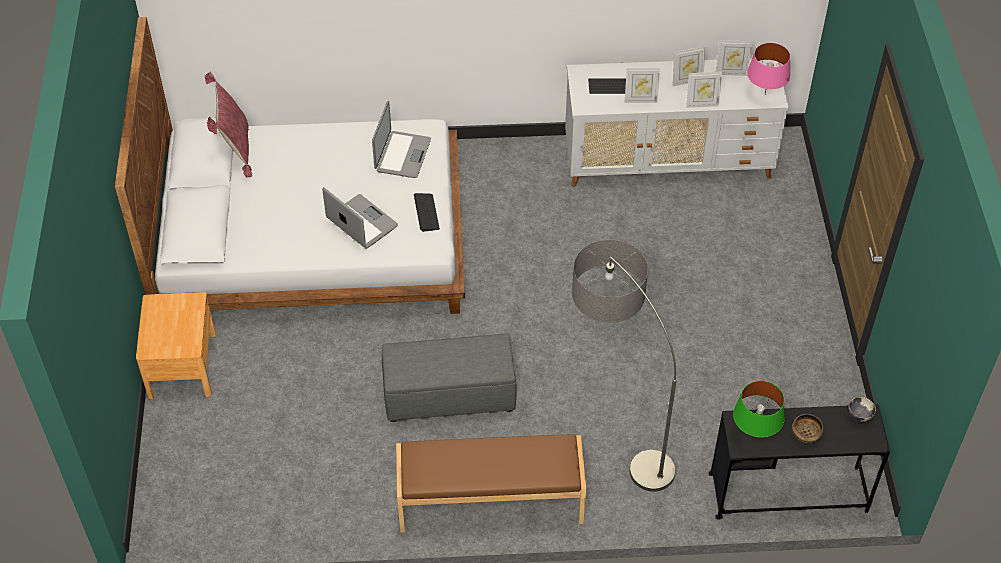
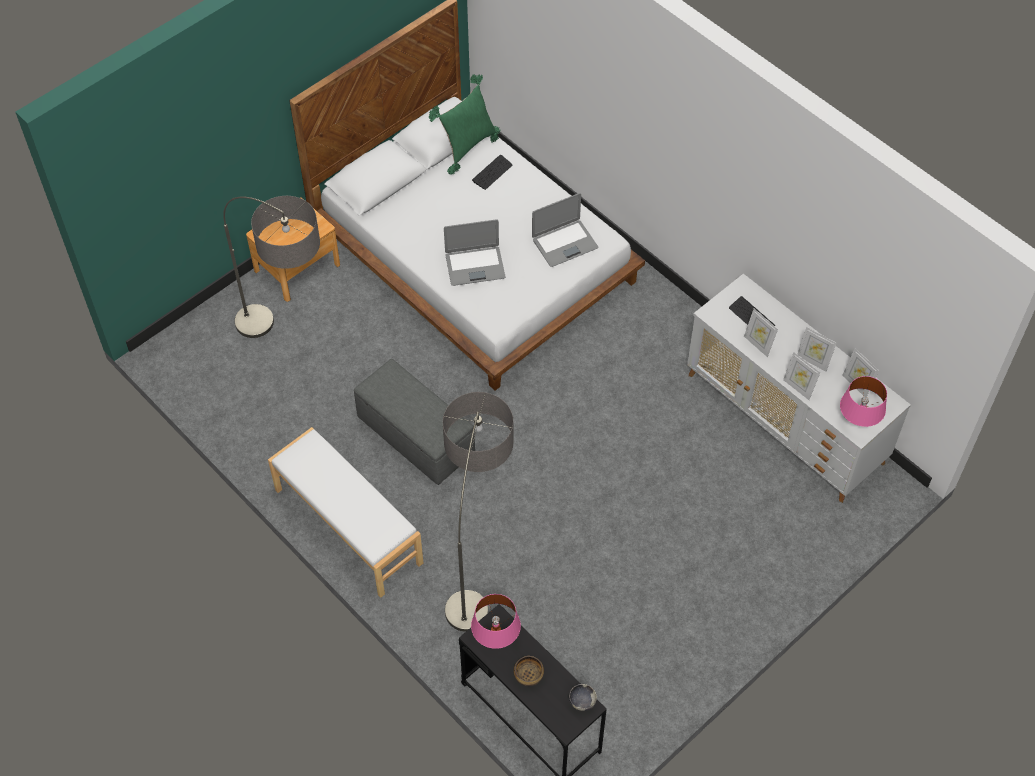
camera: 50 degrees right, 5 degrees up
(234, 153) = (466, 150): red pillow -> green pillow
(259, 422) = (290, 344): none -> floor lamp
(361, 223) = (475, 266): laptop -> laptop turned 75 degrees clockwise
(426, 212) = (524, 296): keyboard -> keyboard (492, 173)
(490, 502) = (347, 527): brown bench -> white bench
(754, 434) = (496, 639): green table lamp -> pink table lamp

